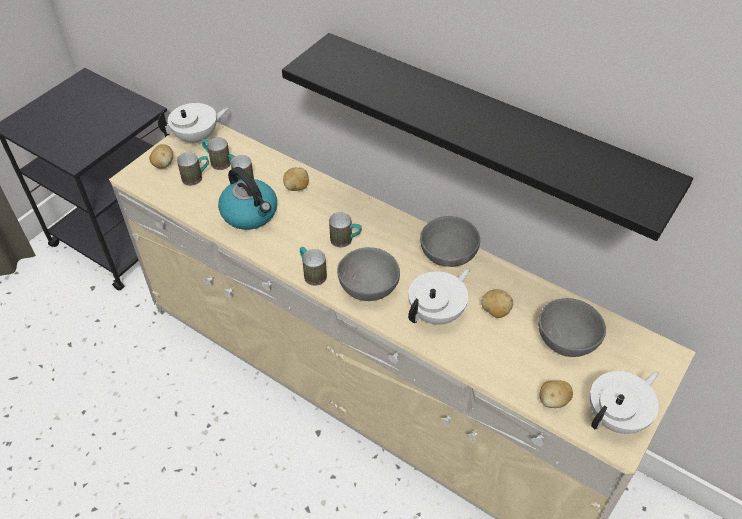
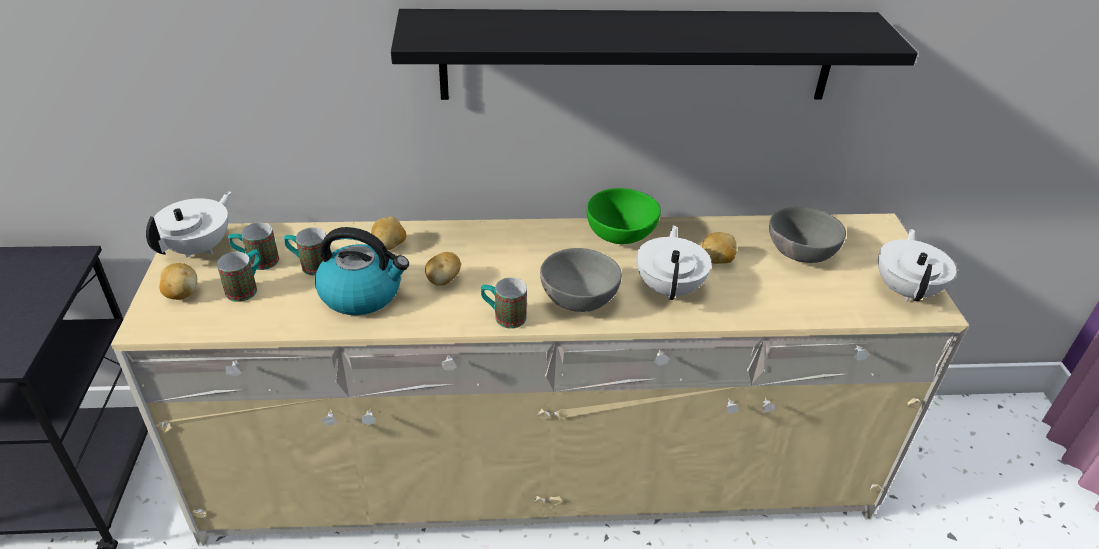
camera: 40 degrees left, 10 degrees down
(346, 240) = (504, 269): mug -> none
(448, 256) = (621, 236): grey bowl -> green bowl
(553, 401) = (848, 306): potato -> potato (443, 280)

